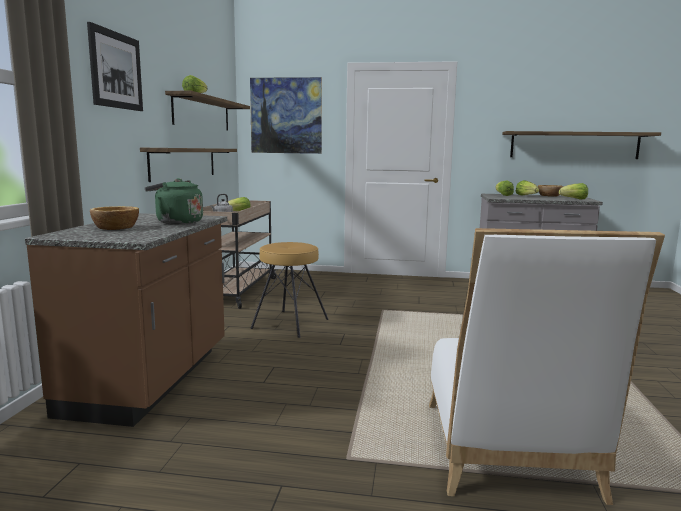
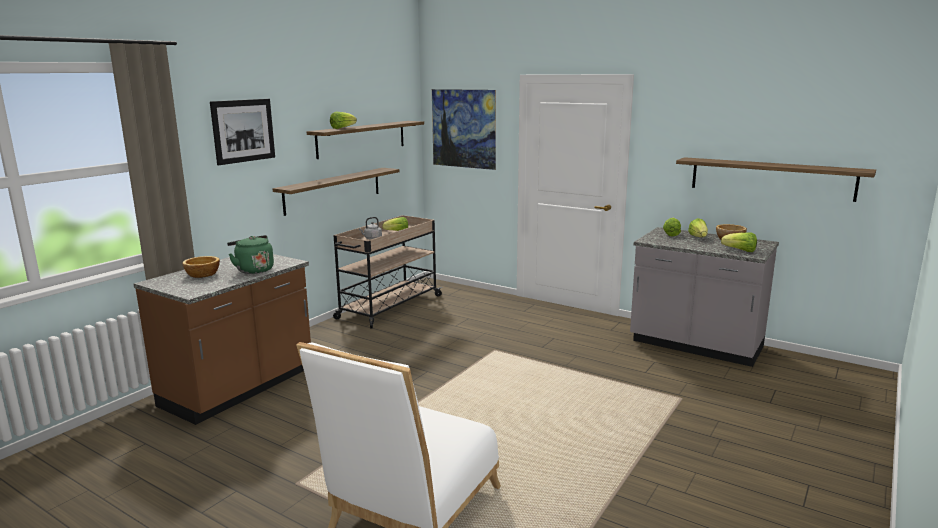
camera: 25 degrees right, 5 degrees up
(289, 323) = (394, 352): brown stool -> none

